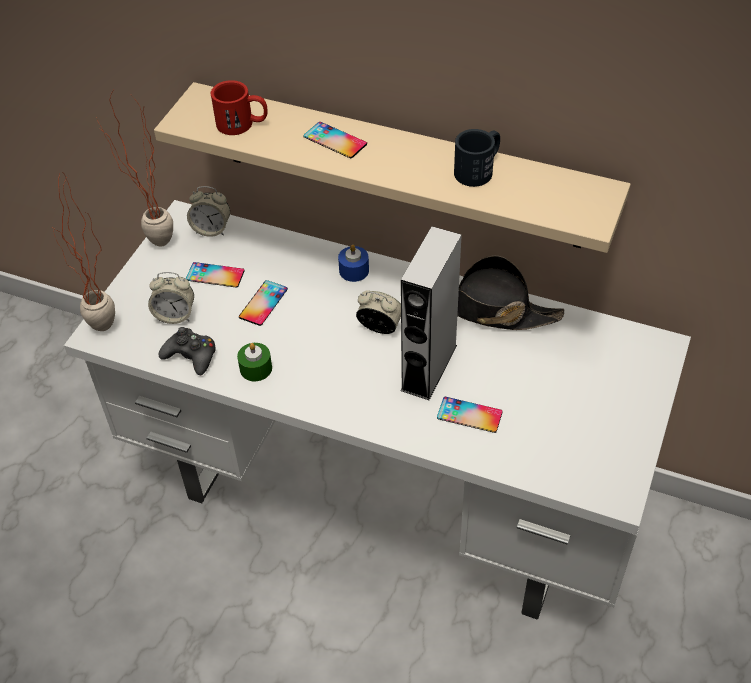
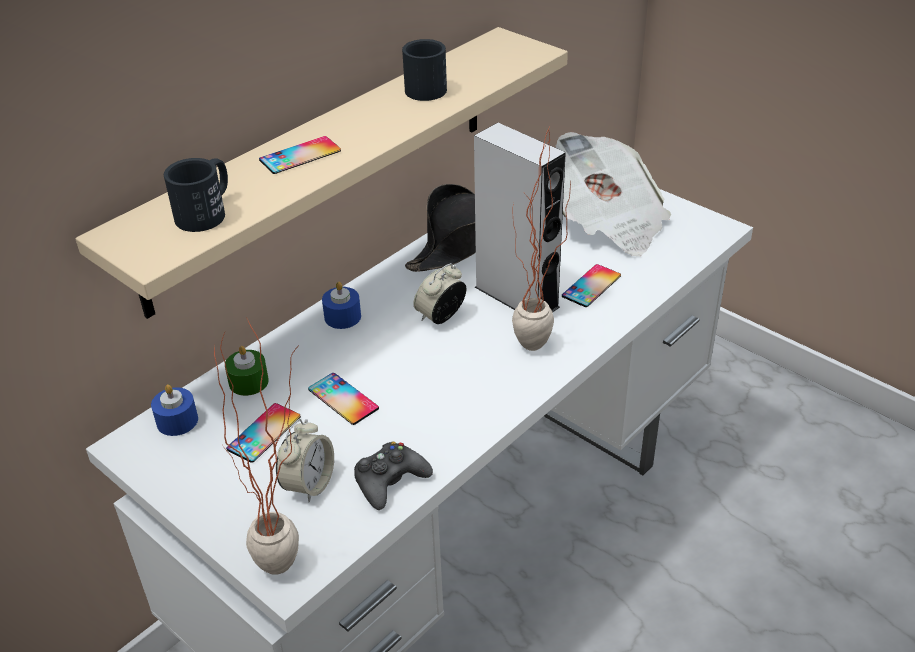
camera: 70 degrees left, 10 degrees down
(152, 245) = (158, 486): potted plant -> potted plant (535, 354)
(211, 229) = (177, 421): alarm clock -> blue candle
(242, 124) = (207, 211): red mug -> black mug
(256, 368) = (445, 426): green candle -> green candle (248, 382)
(577, 403) = (606, 222): none -> newspaper

